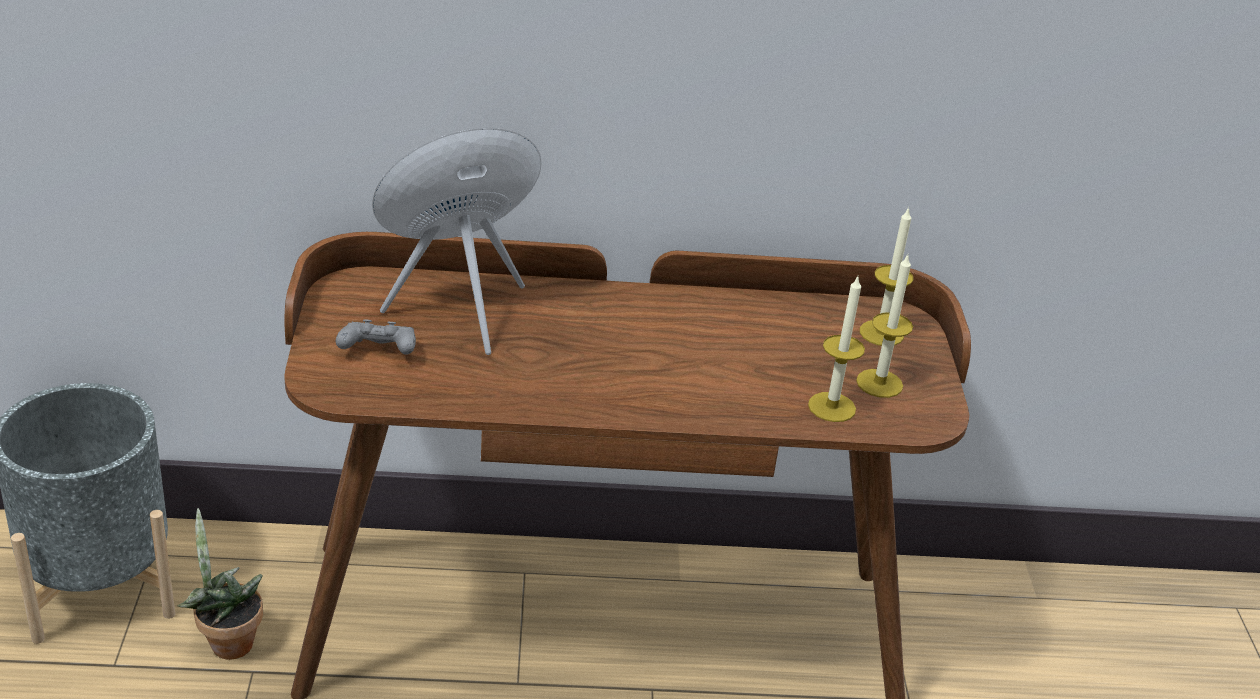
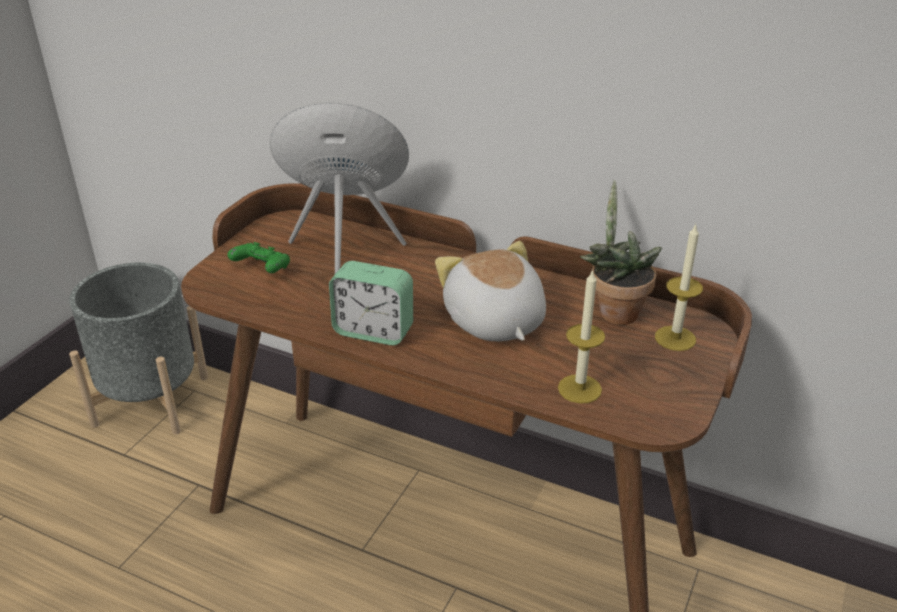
camera: 30 degrees right, 0 degrees up
(226, 642) = (197, 460): potted plant -> potted plant (614, 310)
(378, 353) = (262, 269): grey game controller -> green game controller
(575, 396) = (373, 331): none -> alarm clock
(694, 356) = (493, 322): none -> plush toy
(879, 383) = (640, 379): candle -> none

